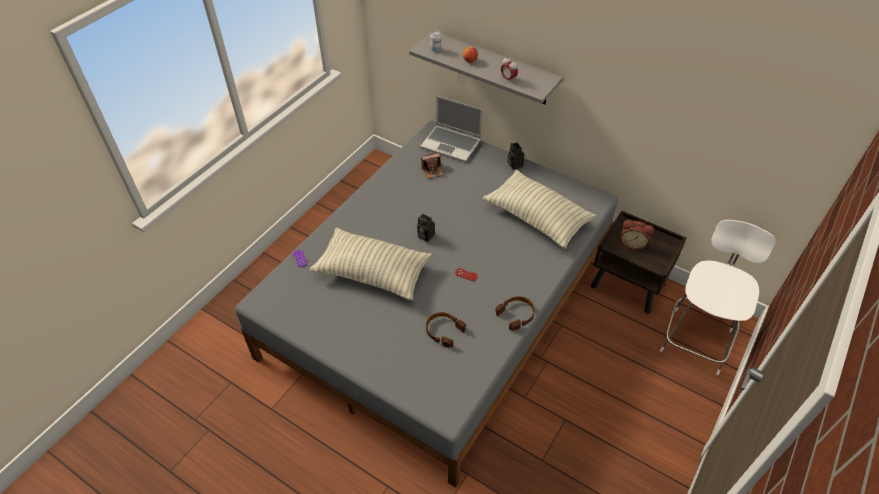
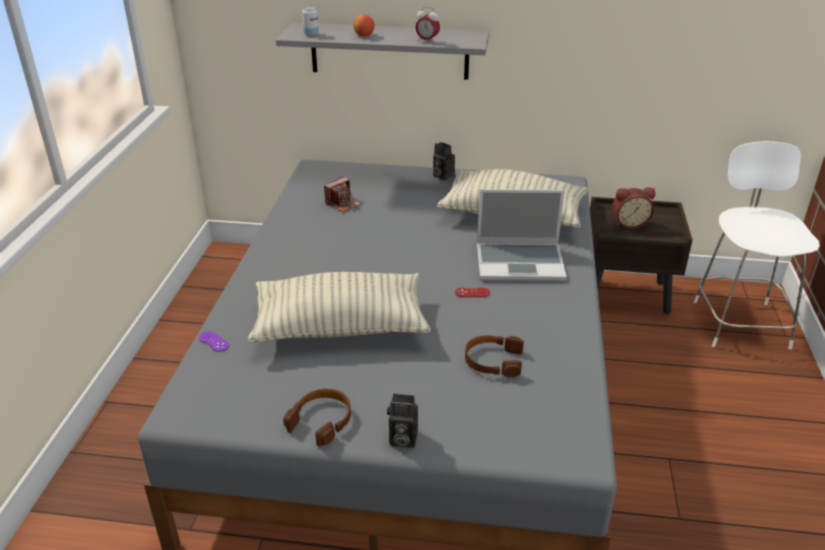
camera: 25 degrees left, 15 degrees down
(424, 236) = (384, 269): camera -> camera (401, 439)
(452, 144) = (348, 174): laptop -> laptop (521, 262)
(516, 314) = (572, 315): brown headphones -> brown headphones (321, 421)

